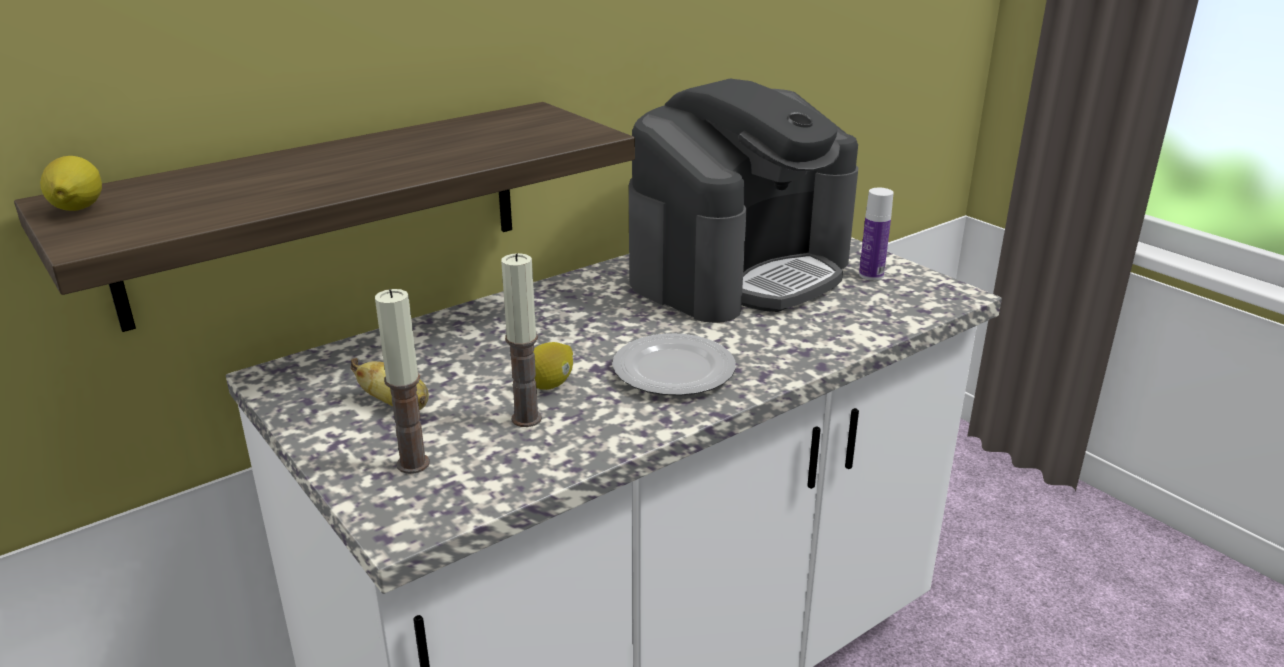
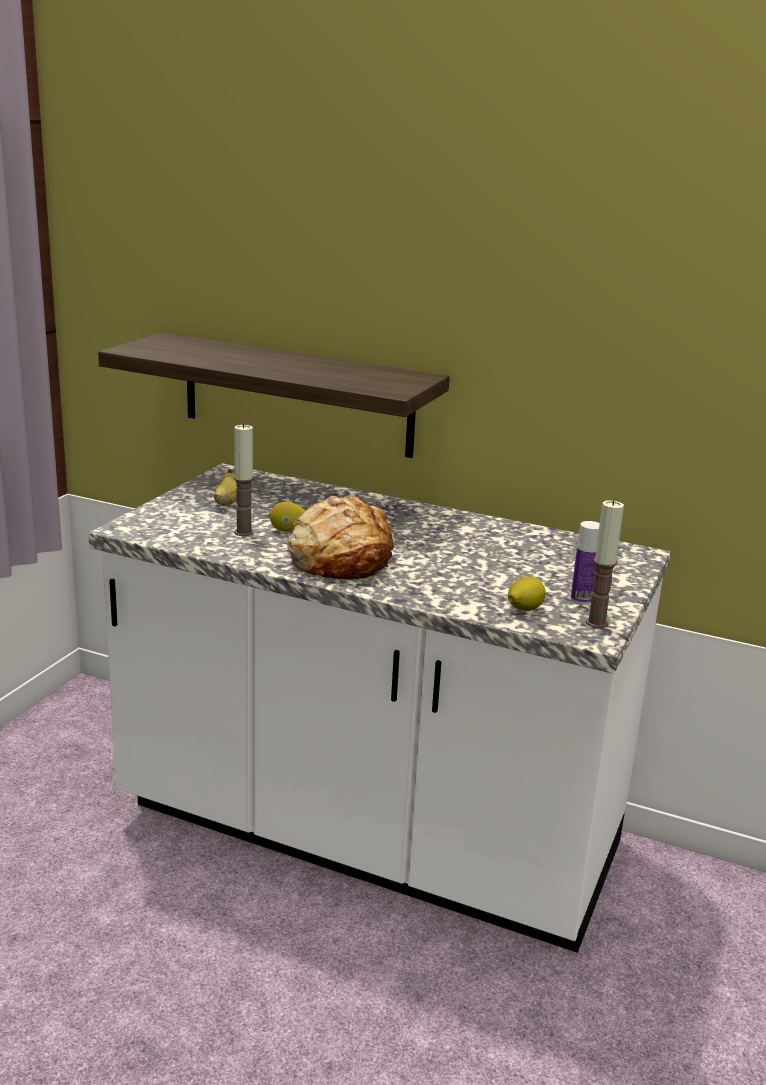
camera: 60 degrees right, 5 degrees down
(77, 209) = (158, 341): lemon -> lemon (524, 609)
(413, 464) = (176, 518): candle -> candle (596, 623)
(674, 371) = (339, 558): plate -> bread
(740, 271) = (519, 554): coffee machine -> none

